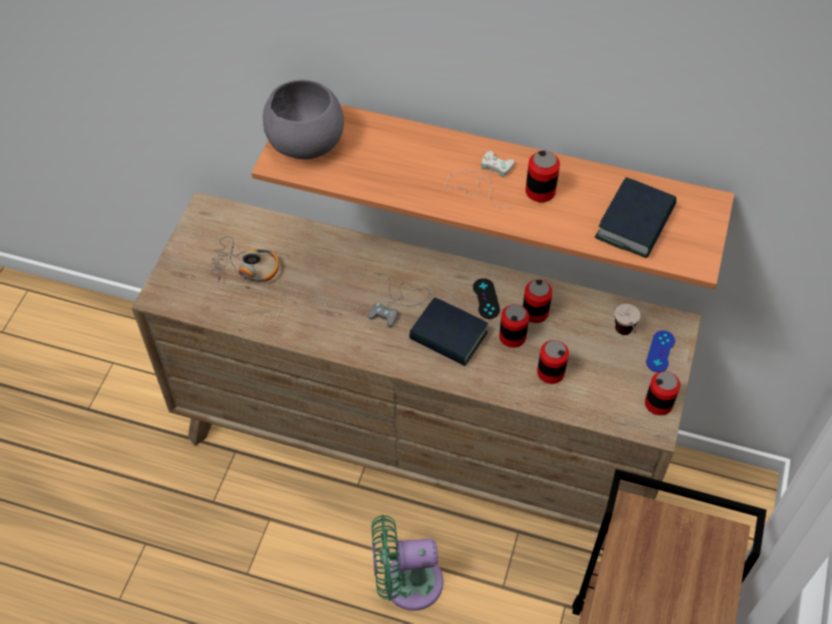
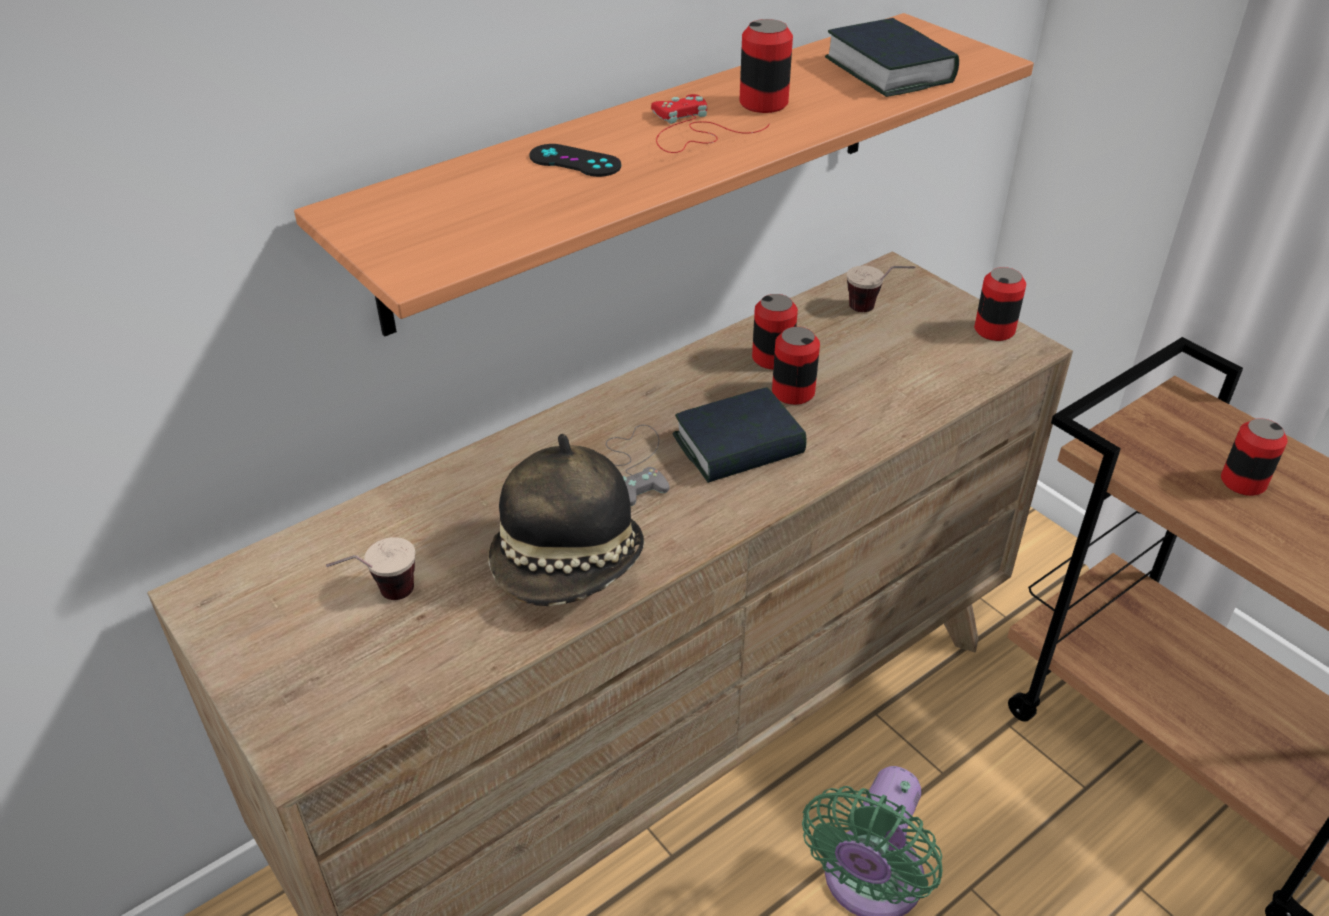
camera: 55 degrees left, 15 degrees down
(246, 267) = (380, 600): headphones -> cup
(305, 141) = (413, 230): grey bowl -> none
(314, 319) = (569, 566): none -> hat
(480, 181) = (692, 132): white game controller -> red game controller
(486, 298) = (709, 386): black game controller -> black game controller (575, 161)
(550, 372) = (878, 387): can -> can (1243, 482)
(660, 351) = (919, 297): blue game controller -> none

